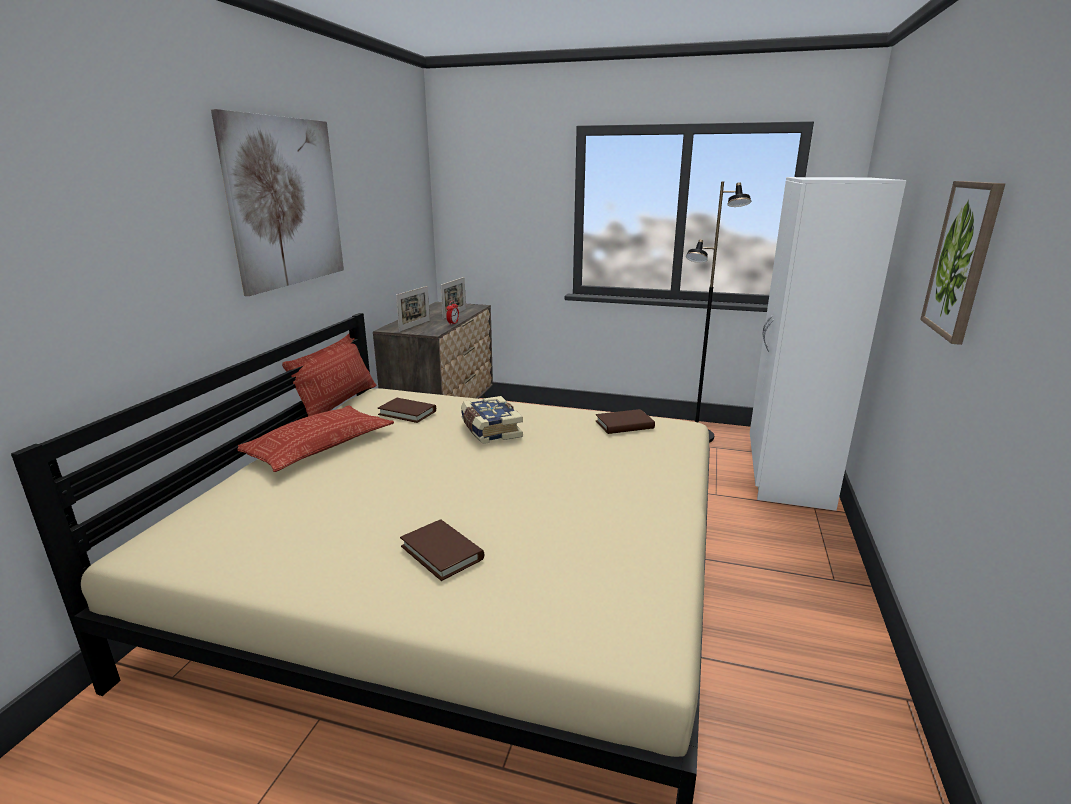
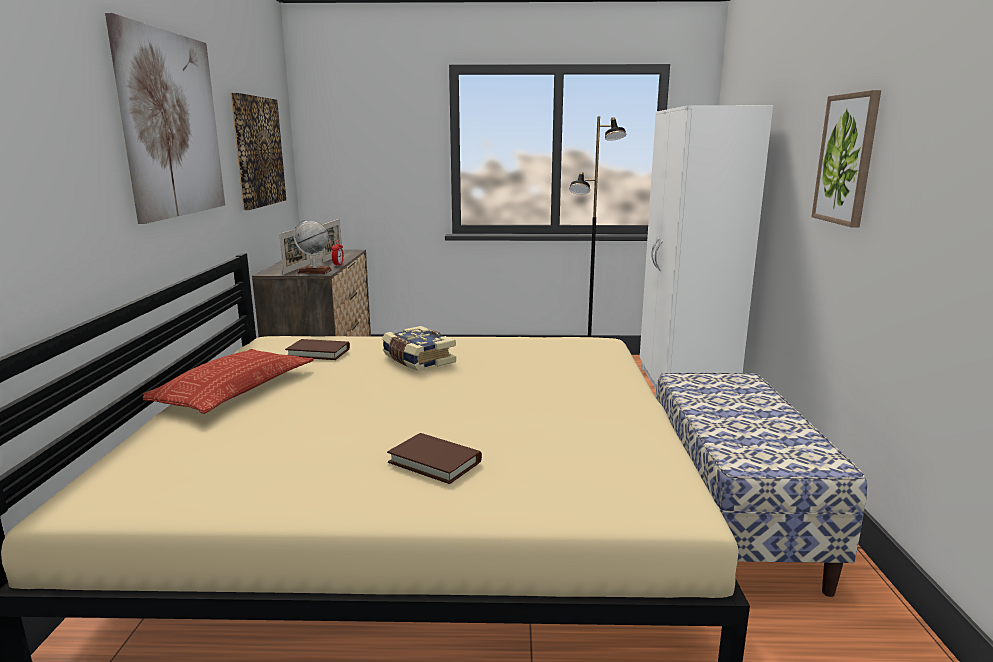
camera: 15 degrees left, 5 degrees down
(338, 404) = (230, 353): pillow -> none
(387, 215) = (258, 151): none -> picture
(427, 330) = (314, 271): none -> globe
(624, 425) = (548, 345): brown book -> none
(774, 637) = (730, 519): none -> bench

